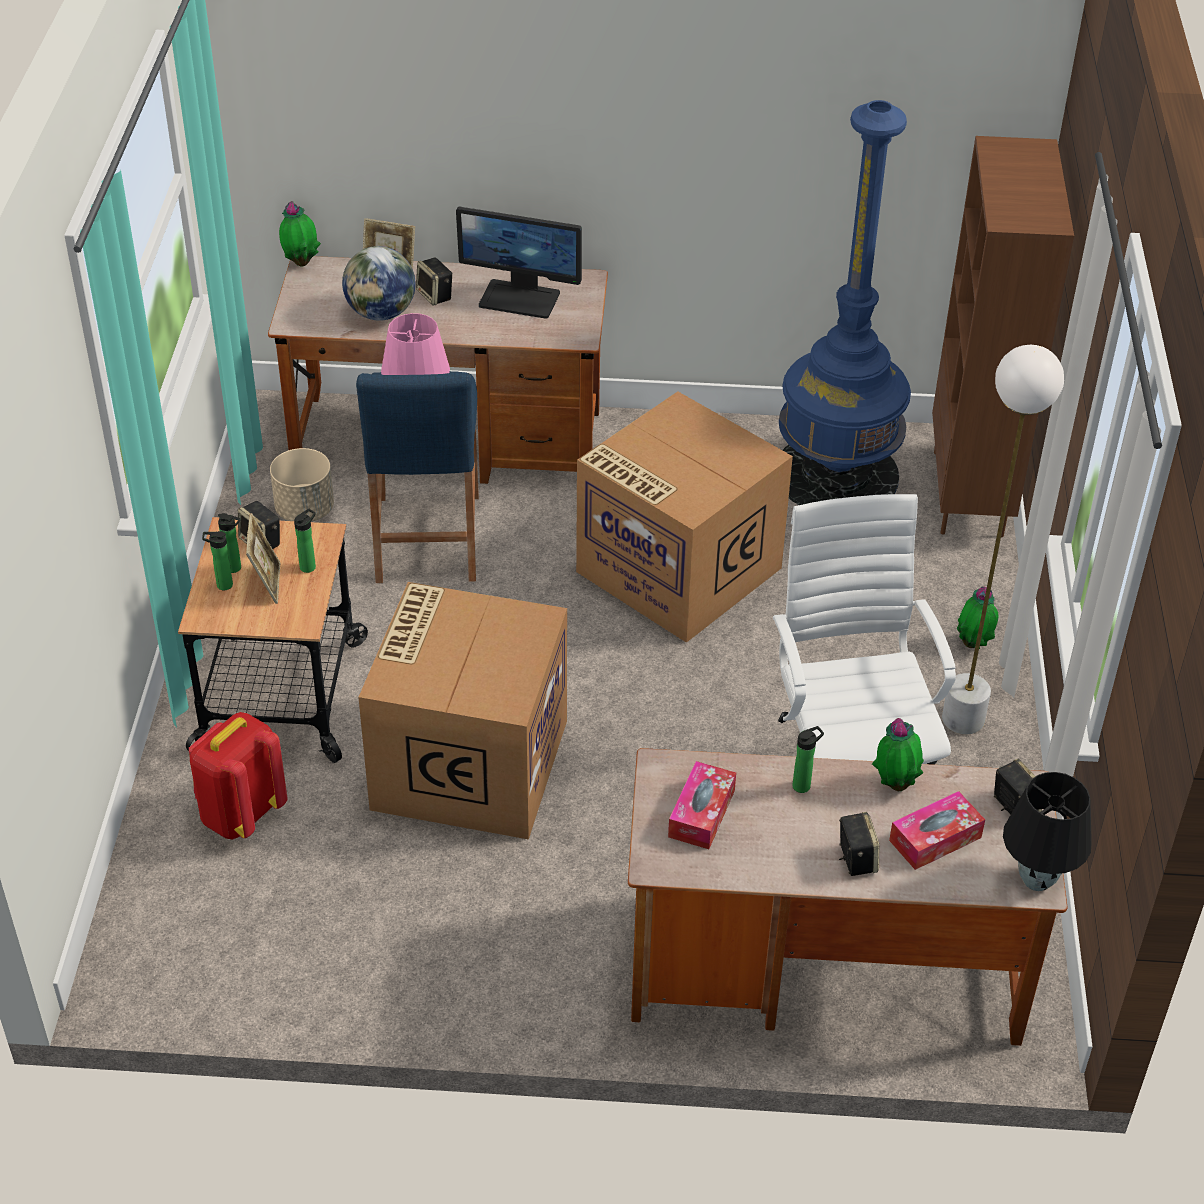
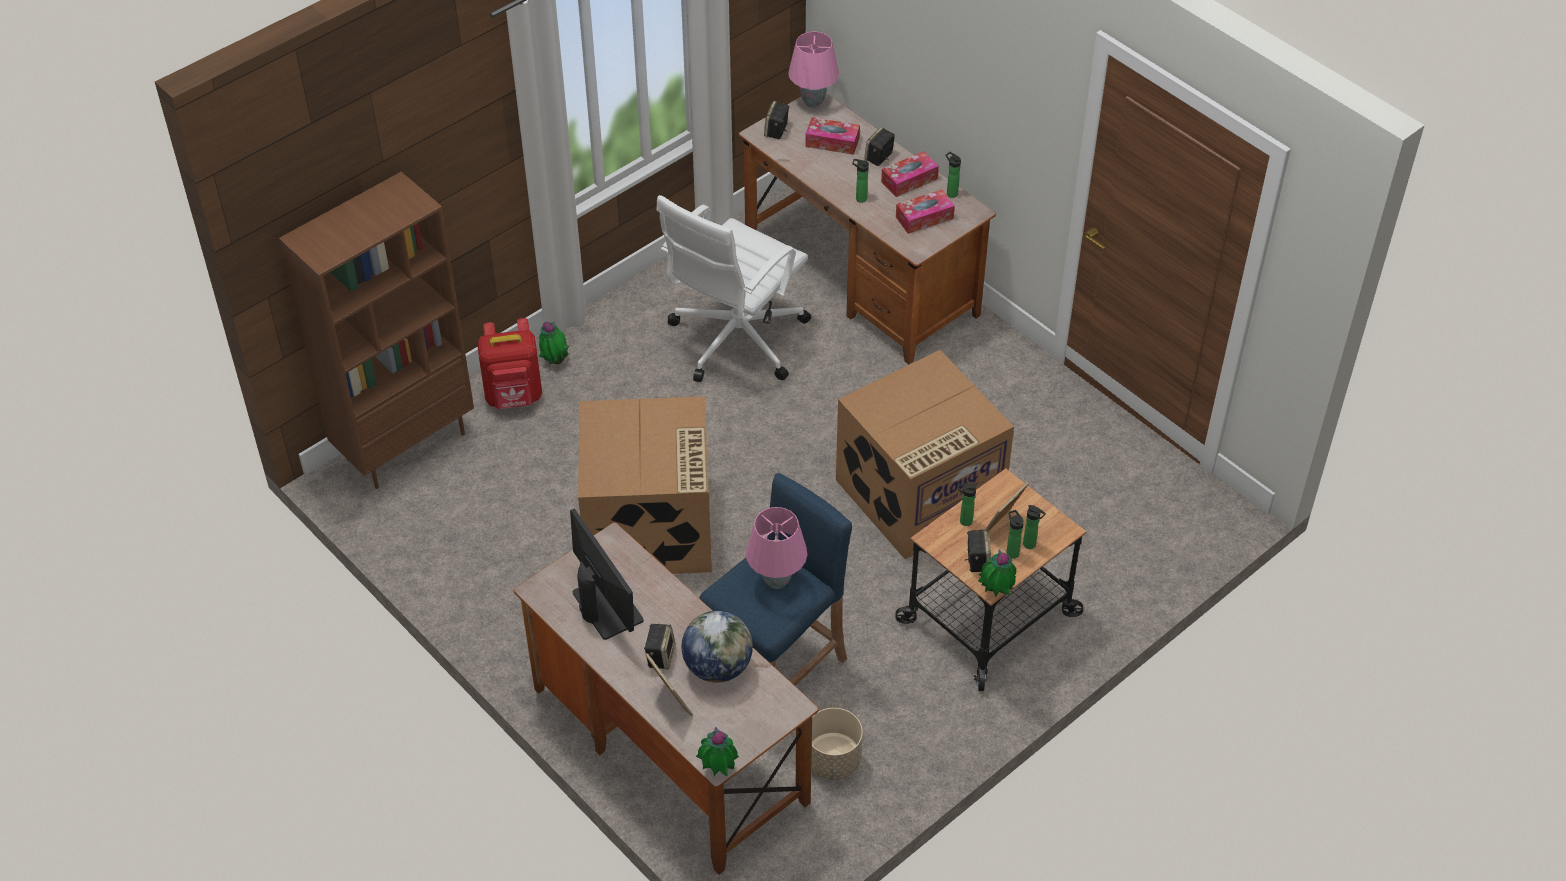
camera: 135 degrees left, 5 degrees up
(240, 814) = (1081, 556): red backpack -> red backpack (514, 397)
(713, 871) = (950, 193): none -> bottle
(781, 852) = (909, 180): none -> tissue box
(836, 474) = (459, 519): blue floor lamp -> none
(895, 784) = (816, 172): potted plant -> potted plant (995, 593)
(963, 719) = (624, 330): white floor lamp -> none
(1035, 881) = (813, 102): black table lamp -> pink table lamp

